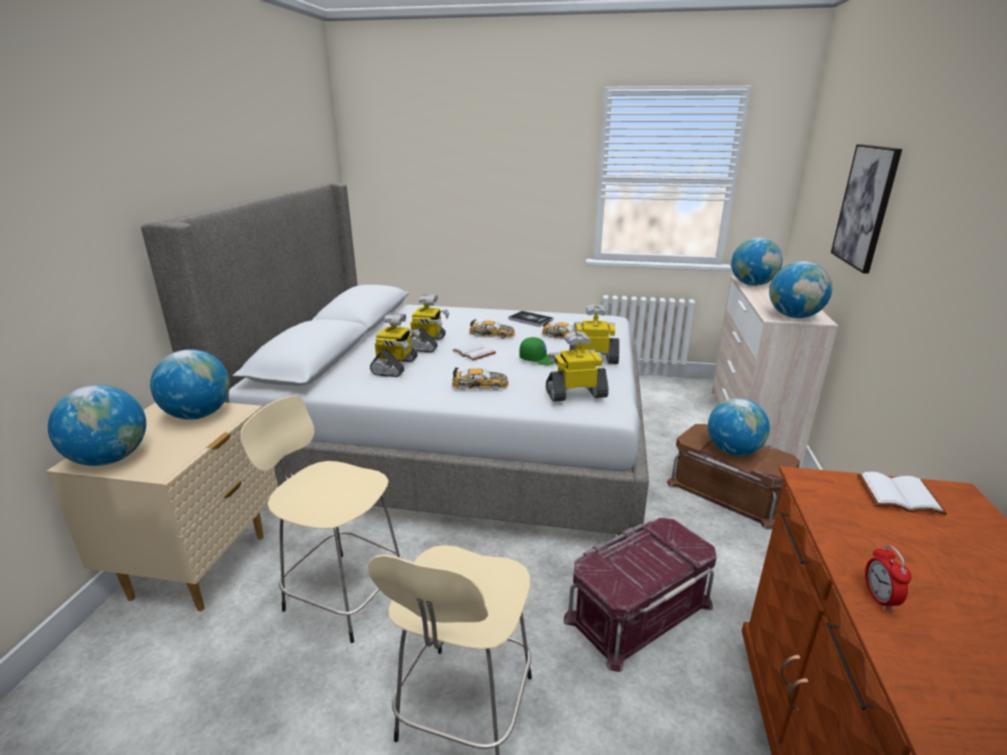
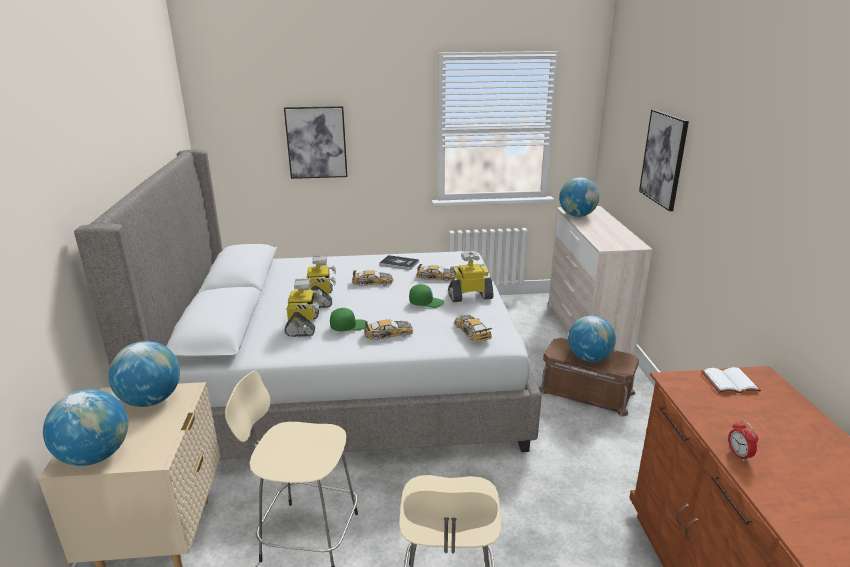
camera: 15 degrees left, 0 degrees up
(441, 372) = (348, 326): none -> green cap
(465, 186) = (316, 142): none -> picture
(475, 352) = (368, 302): white book -> none
(576, 394) = (472, 331): toy robot -> toy car
(637, 610) = (549, 498): red storage box -> none
(794, 316) = (619, 244): globe -> none

